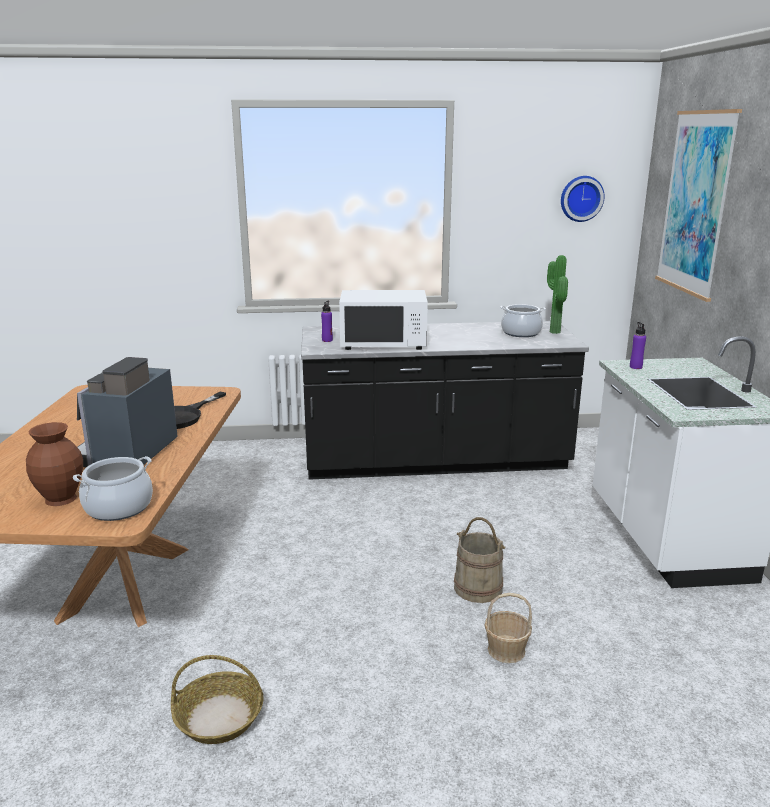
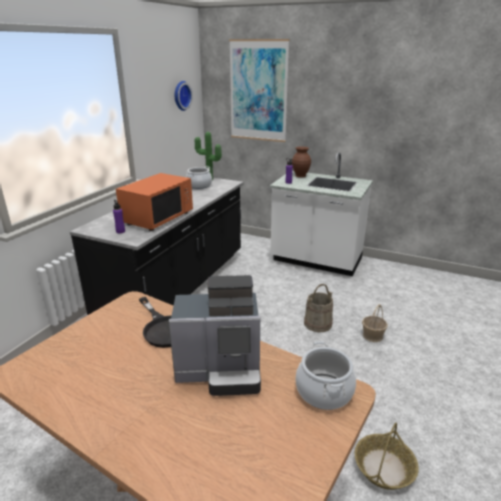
camera: 60 degrees left, 5 degrees up
(60, 499) = (286, 425): brown vase -> brown vase (301, 176)
(128, 455) = (221, 371): coffee machine -> coffee machine turned 45 degrees counterclockwise
(383, 343) = (158, 218): white microwave -> orange microwave

